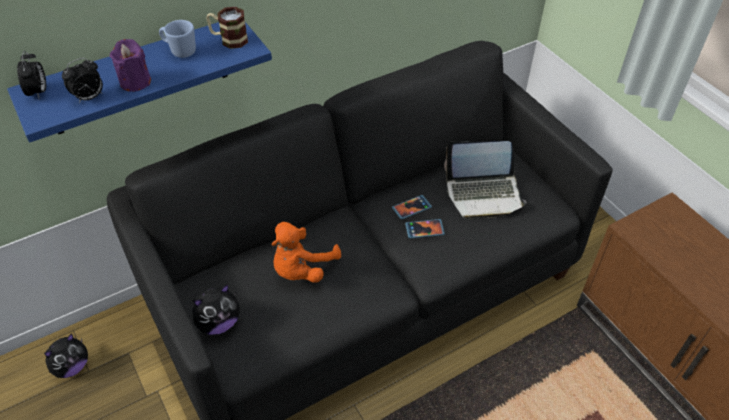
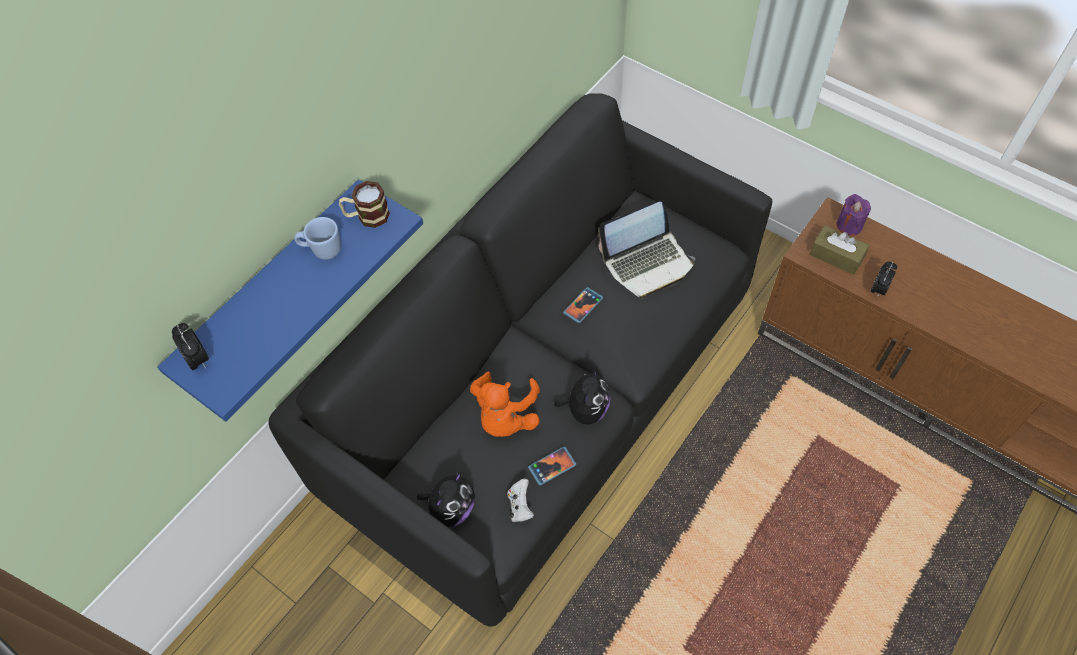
camera: 20 degrees left, 10 degrees up
(72, 366) = (274, 606): plush toy -> plush toy (586, 409)
(89, 98) = (261, 345): alarm clock -> alarm clock (878, 290)
(135, 82) = (298, 307): purple candle -> purple candle (849, 225)
(275, 342) = (520, 506): none -> white game controller
(424, 230) = (607, 326): phone -> phone (552, 466)
(660, 240) = (836, 256): none -> brown tissue box

